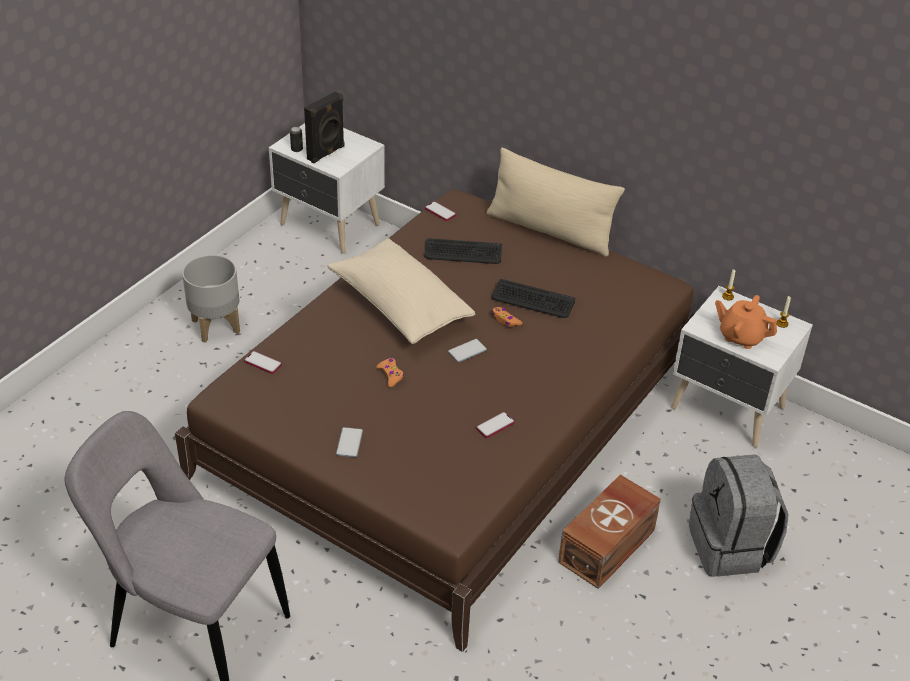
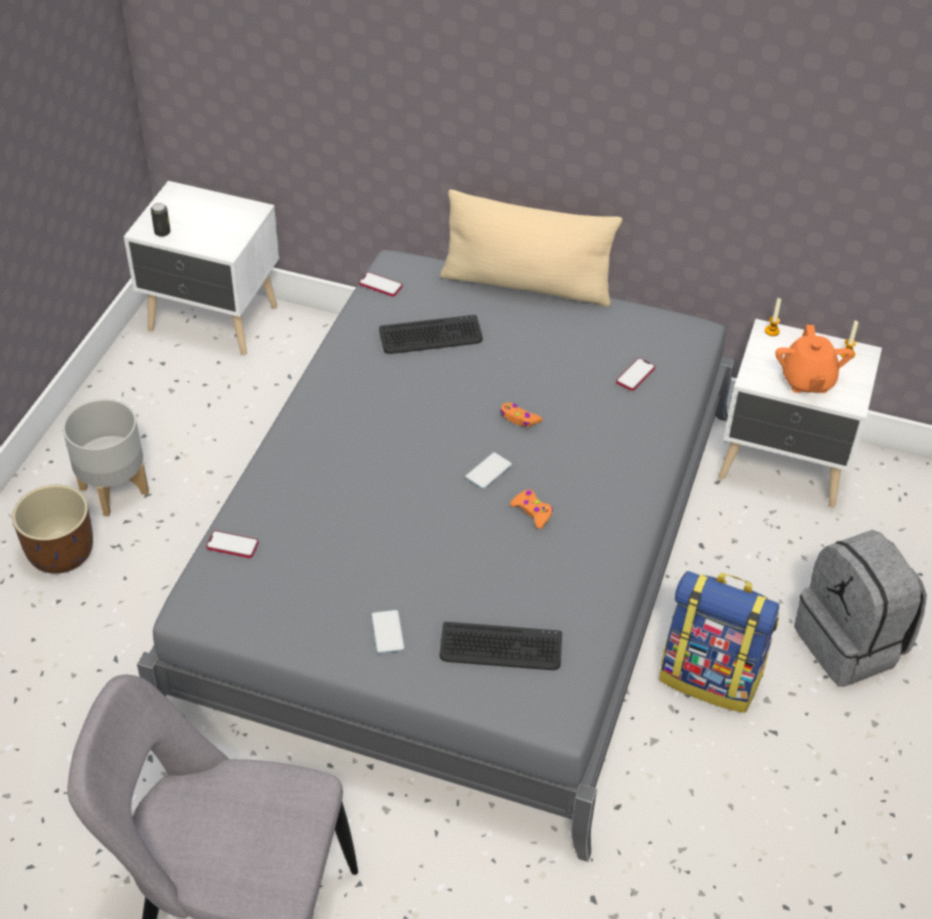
camera: 15 degrees left, 5 degrees up
(164, 359) = (62, 552): none -> brown planter
(326, 153) = (204, 231): black speaker -> none
(391, 375) = (405, 526): orange game controller -> orange game controller (532, 512)
(399, 306) = (379, 427): beige pillow -> none
(451, 421) = (463, 555): brown bed -> grey bed
(495, 425) = (560, 565): phone -> phone (635, 375)
(532, 300) = (543, 384): keyboard -> keyboard (500, 648)
(608, 546) = (711, 676): brown storage box -> backpack
(741, 336) = (807, 381): orange teapot -> orange teapot turned 105 degrees counterclockwise

